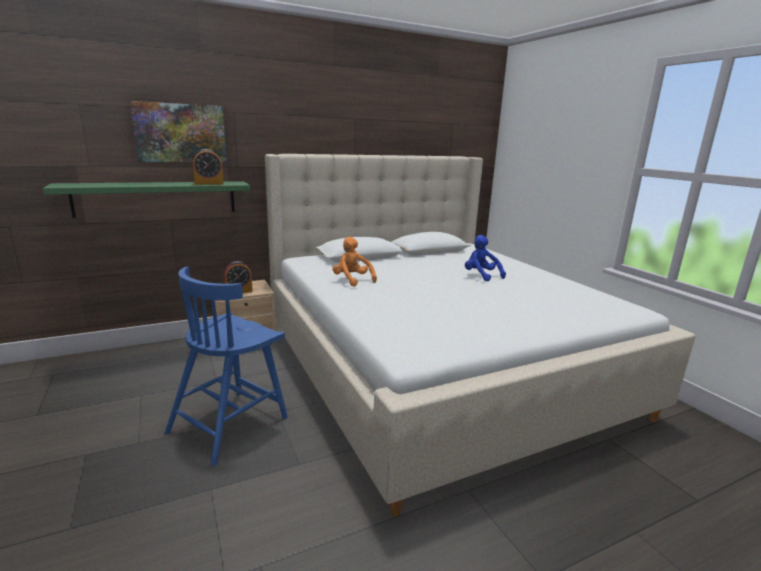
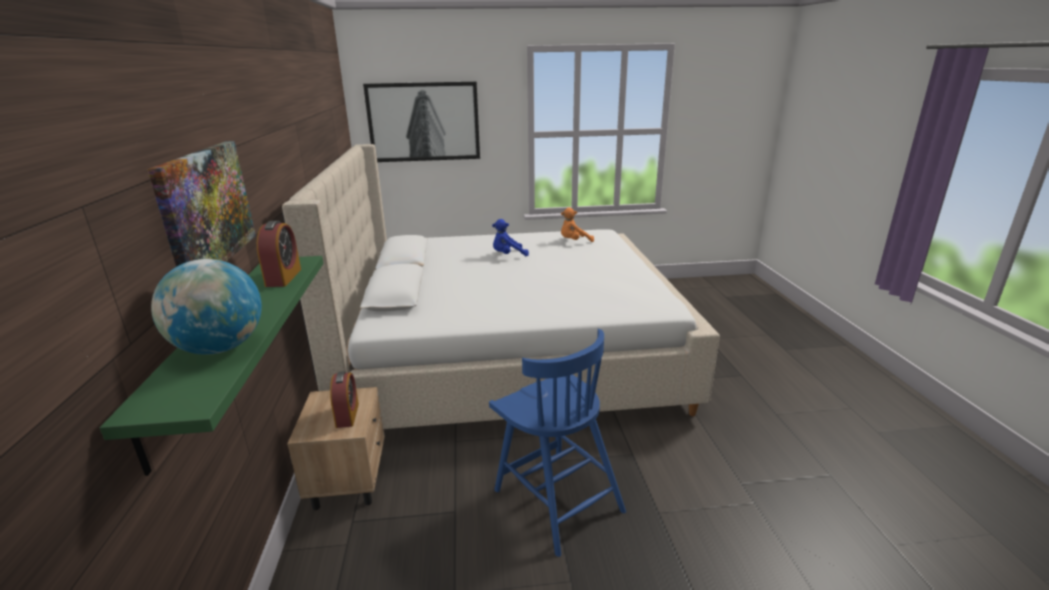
camera: 70 degrees left, 5 degrees up
(114, 184) = (220, 348): none -> globe
(352, 280) = (486, 307): orange plush toy -> orange plush toy (574, 241)
(543, 146) = (424, 122): none -> picture

